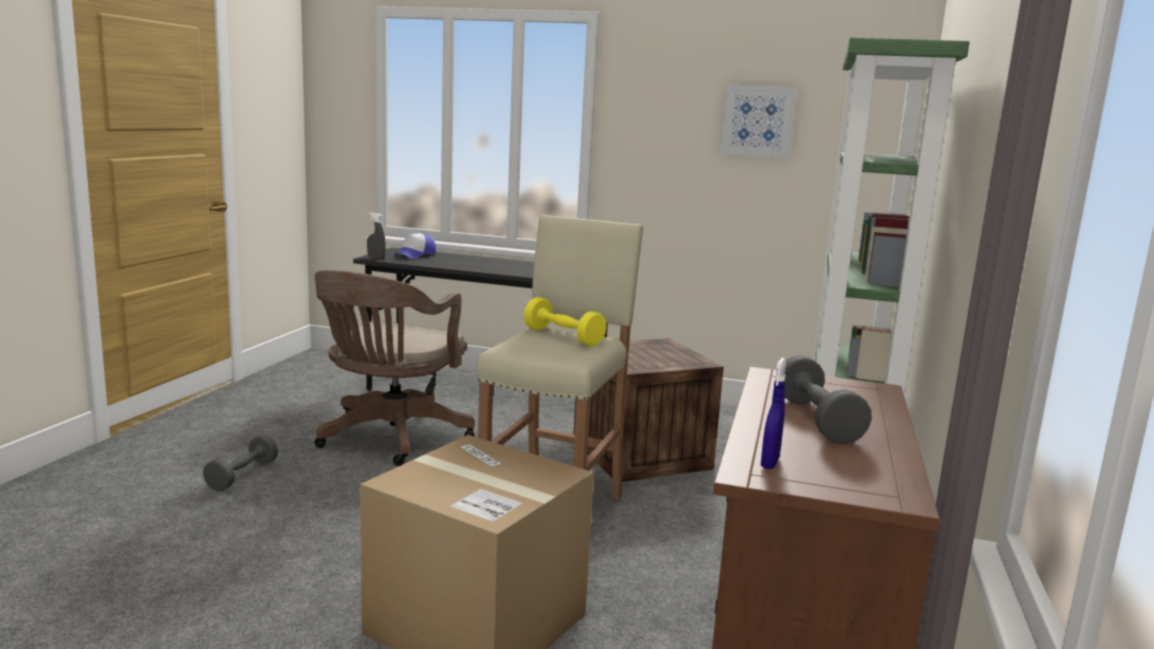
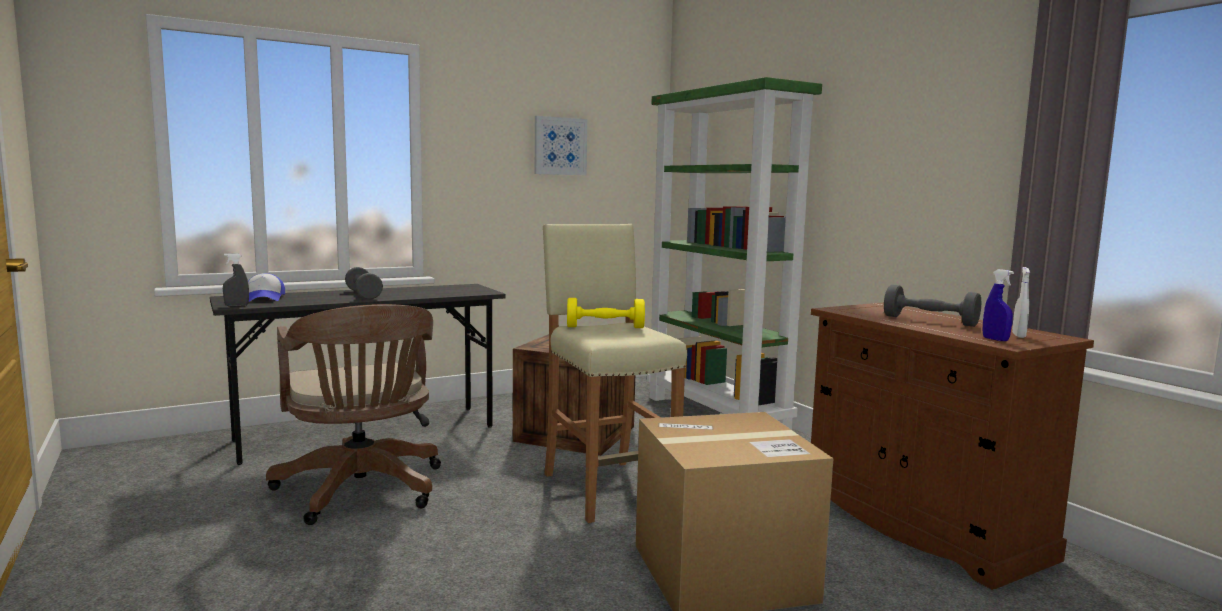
camera: 45 degrees left, 5 degrees down
(242, 475) = (287, 578): grey dumbbell -> grey dumbbell (363, 295)
(838, 472) = (1018, 335): none -> white spray bottle

